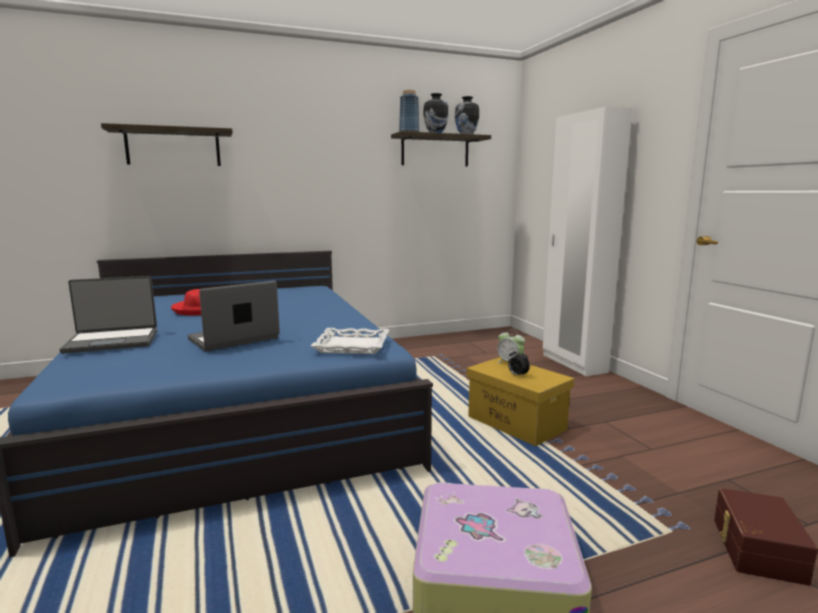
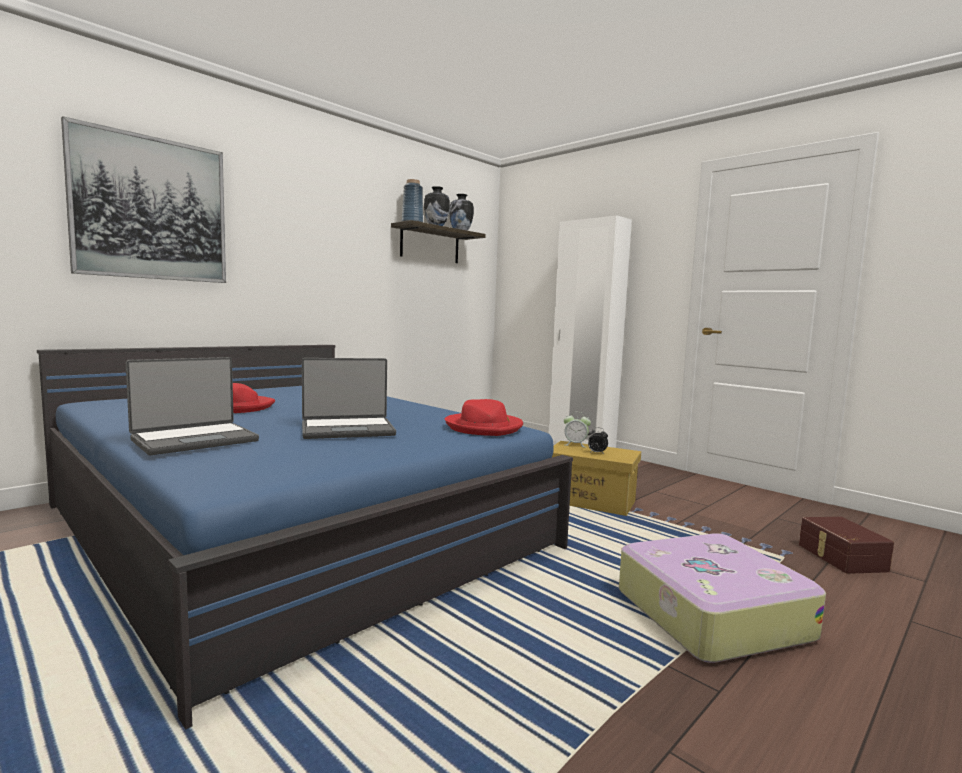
camera: 25 degrees left, 5 degrees down
(173, 147) = (151, 209): shelf -> picture
(234, 339) = (347, 430): laptop -> laptop turned 135 degrees counterclockwise
(352, 346) = (484, 427): white tray -> red hat

